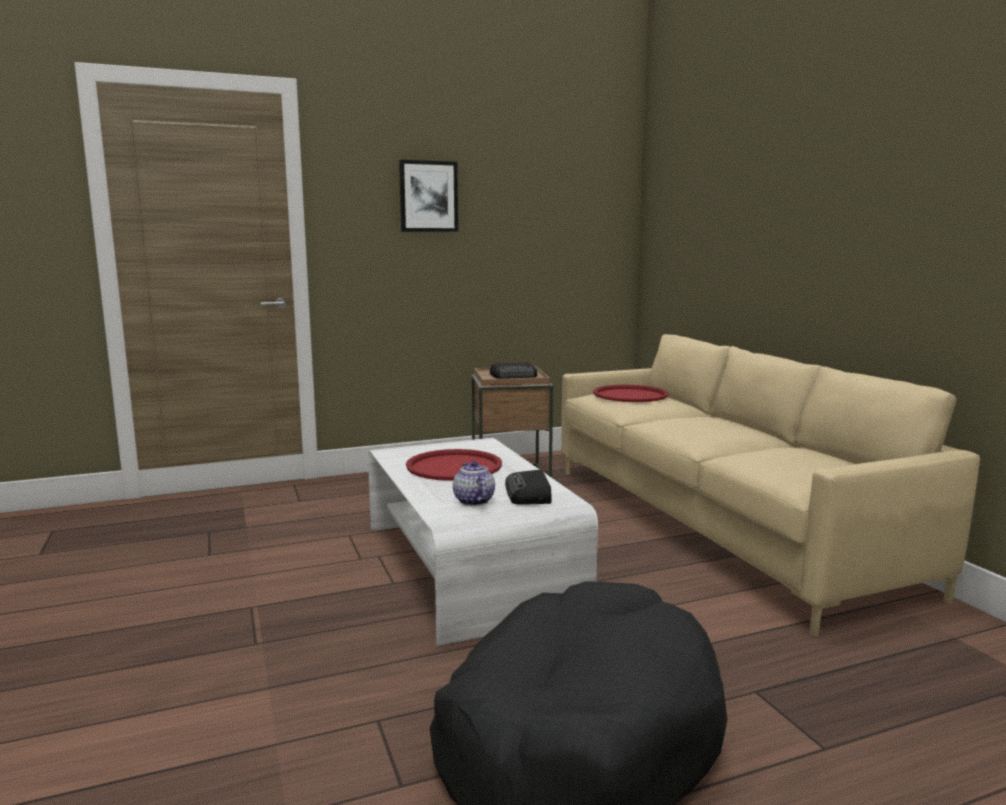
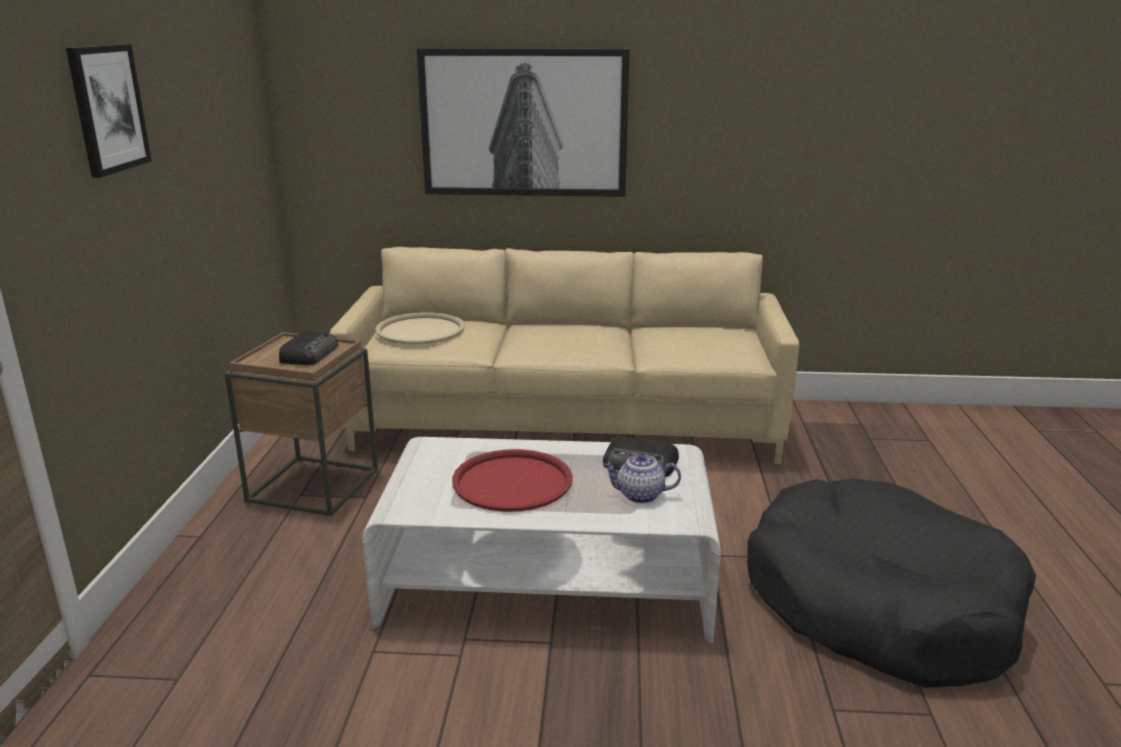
camera: 65 degrees left, 10 degrees up
(630, 395) = (420, 330): red tray -> beige tray
(770, 230) = (523, 123): none -> picture

